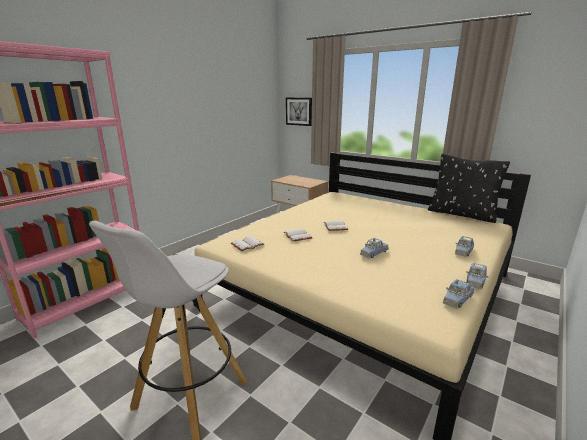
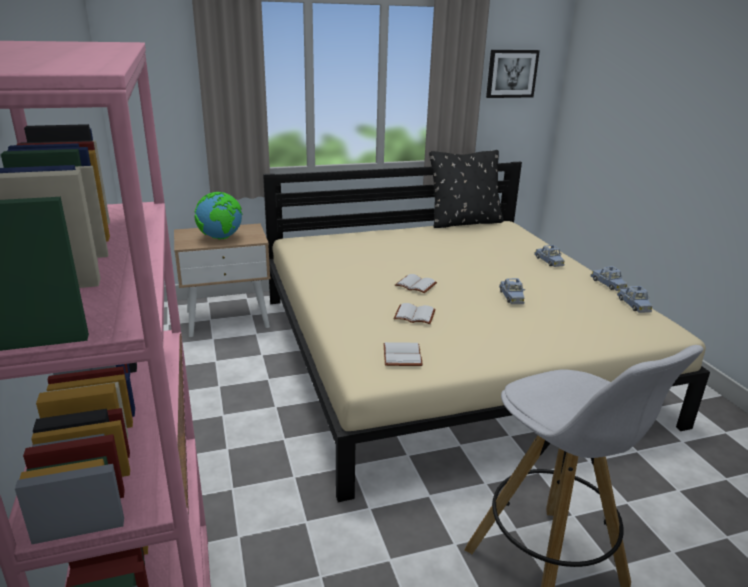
camera: 55 degrees left, 5 degrees up
(297, 181) = (221, 238): none -> globe
(299, 111) = (158, 104): picture -> picture (511, 73)

